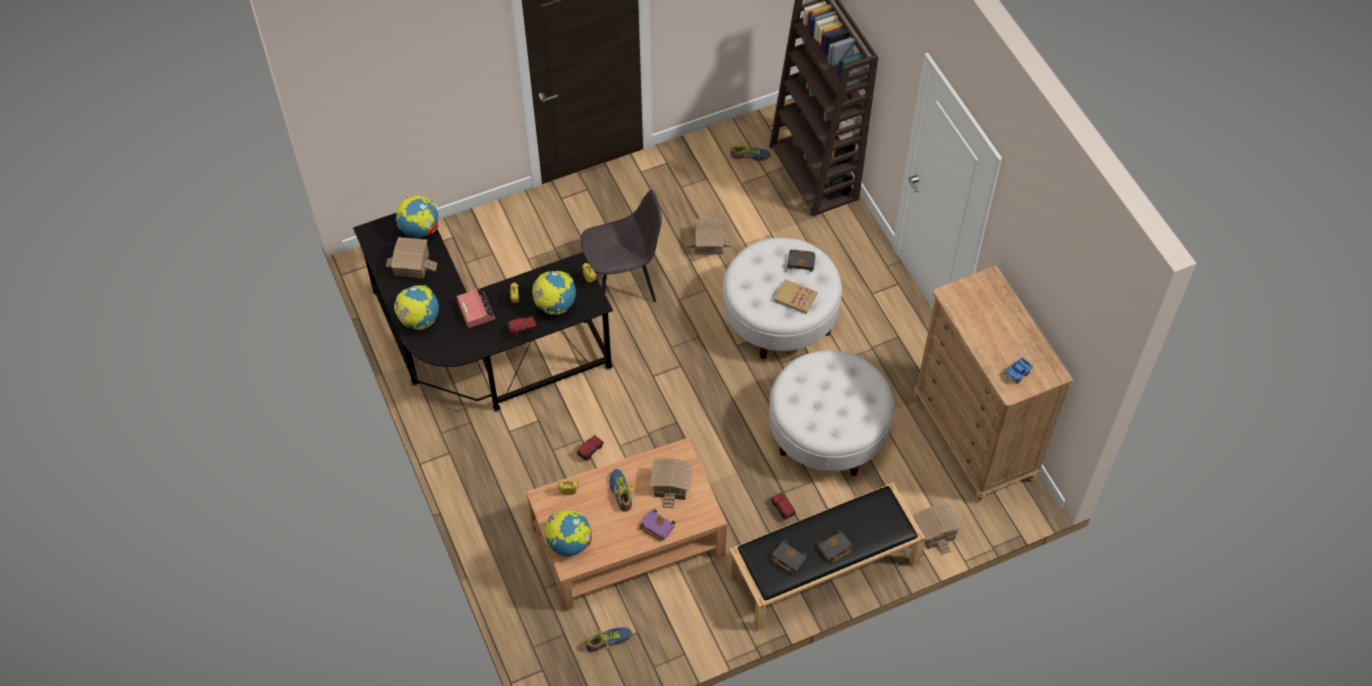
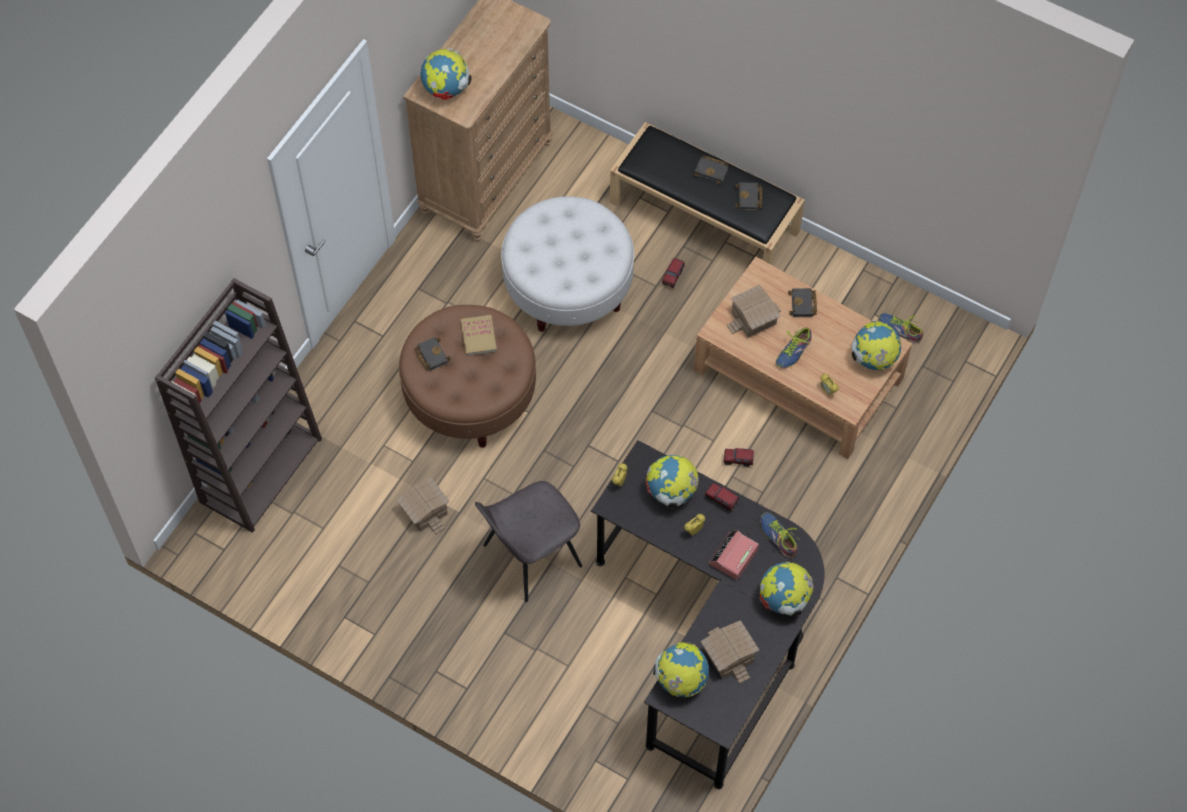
camera: 125 degrees left, 5 degrees up
(623, 282) = (530, 557): grey chair -> grey chair turned 75 degrees counterclockwise
(656, 527) = (803, 305): purple book -> black book
(750, 156) = (279, 542): shoe -> shoe (778, 537)
(779, 318) = (470, 395): white ottoman -> brown ottoman
(934, 531) = (604, 159): toy house -> none
(982, 295) = (446, 89): none -> globe
(1017, 374) = (512, 27): toy truck -> none

